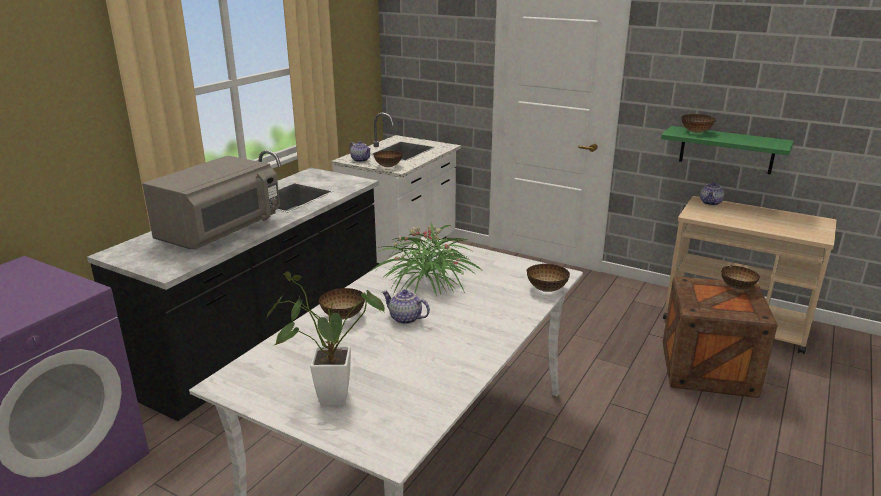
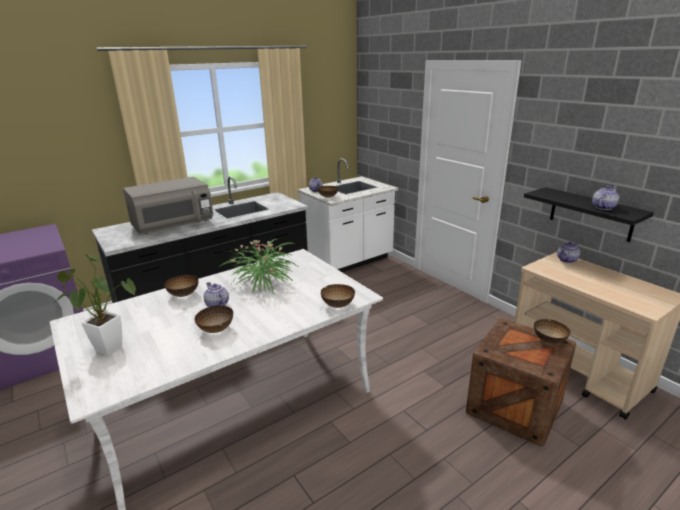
camera: 25 degrees right, 0 degrees up
(695, 132) = (559, 194): bowl -> bowl (215, 329)
(726, 150) = (591, 214): green shelf -> black shelf
(749, 141) = (603, 207): none -> teapot

